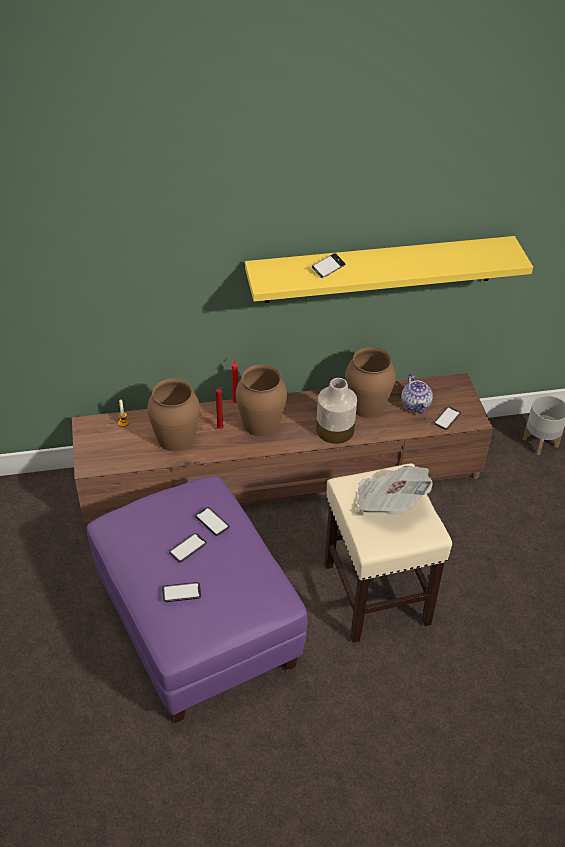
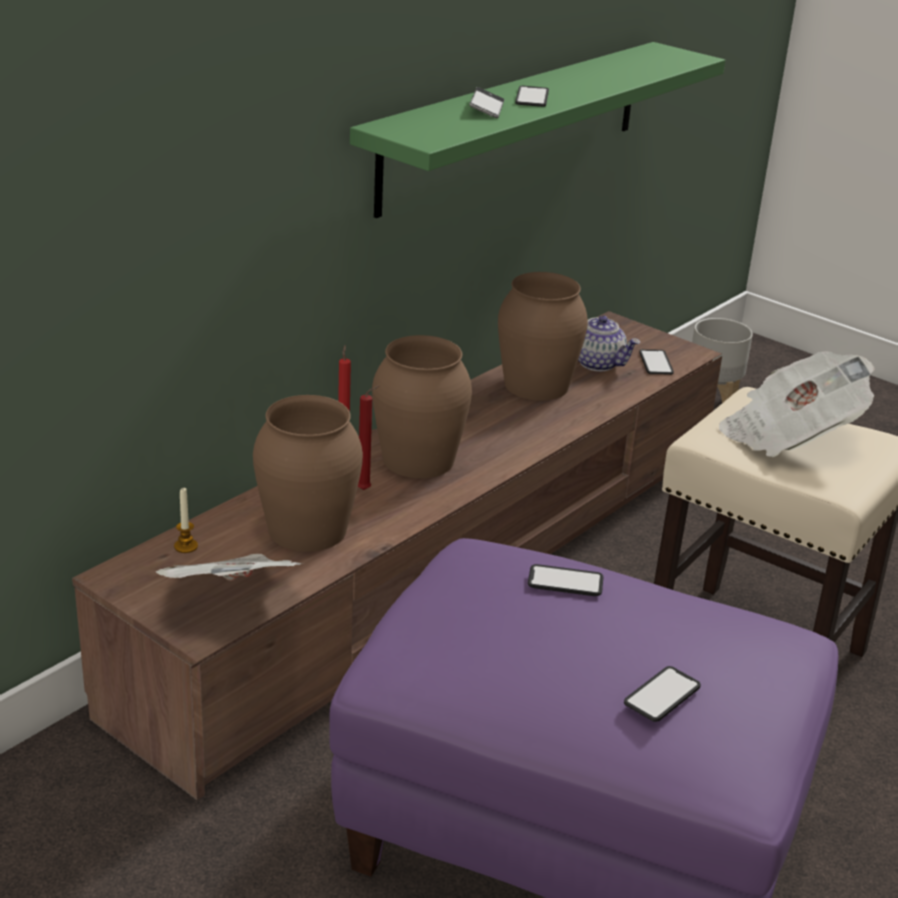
camera: 40 degrees left, 15 degrees down
(114, 457) = (233, 598): none -> newspaper
(187, 548) = (581, 632): phone -> phone (532, 98)
(334, 429) = (533, 427): beige vase -> none
(380, 269) = (515, 124): yellow shelf -> green shelf

